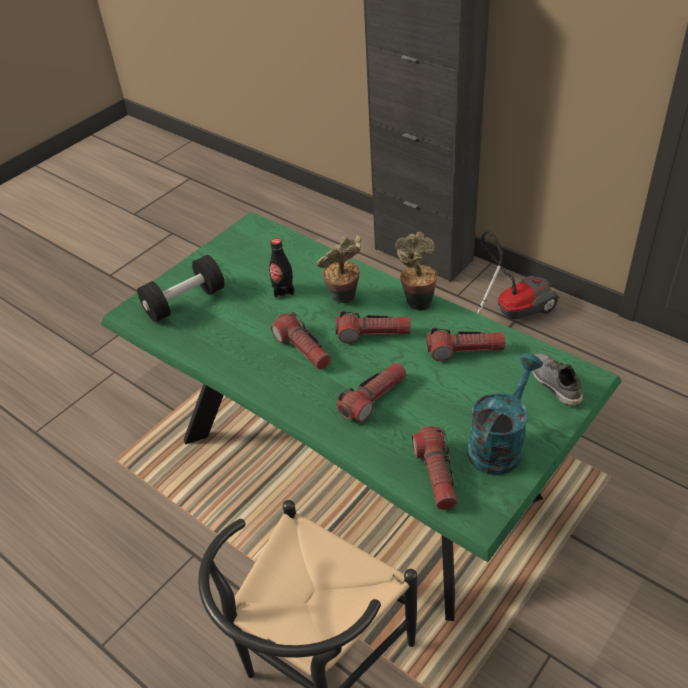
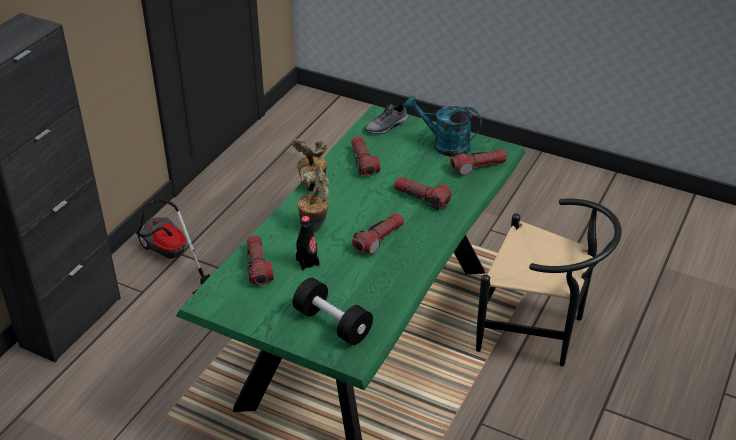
camera: 105 degrees left, 5 degrees down
(373, 334) = (354, 205): flashlight -> flashlight (258, 266)

